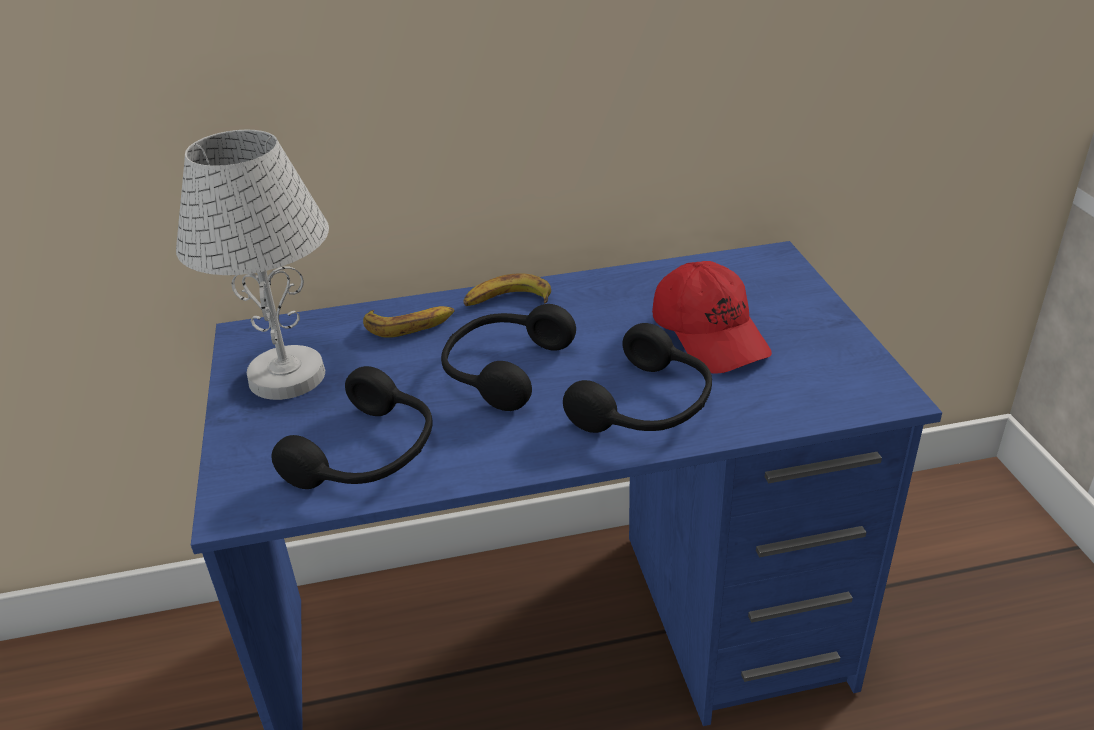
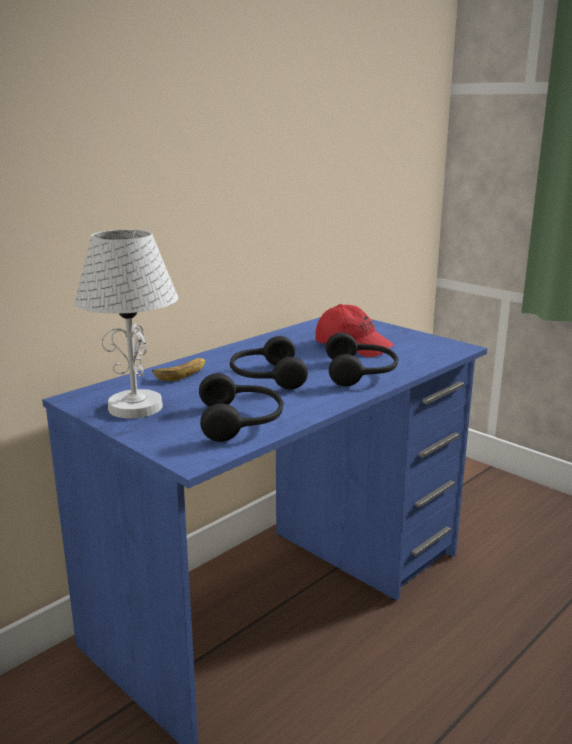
camera: 35 degrees left, 15 degrees down
(507, 301) = (226, 355): banana -> none

